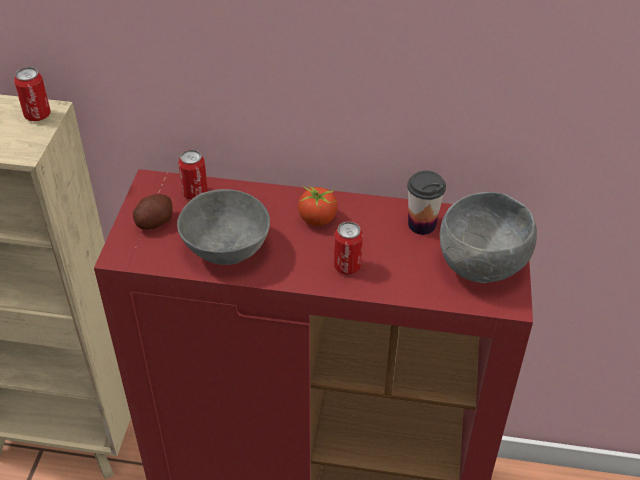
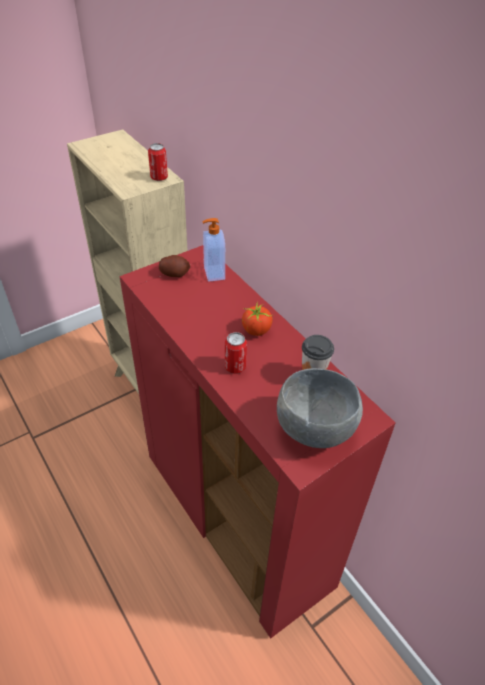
camera: 45 degrees right, 0 degrees up
(195, 193) = (213, 273): can -> soap dispenser
(226, 250) = (187, 312): grey bowl -> none

